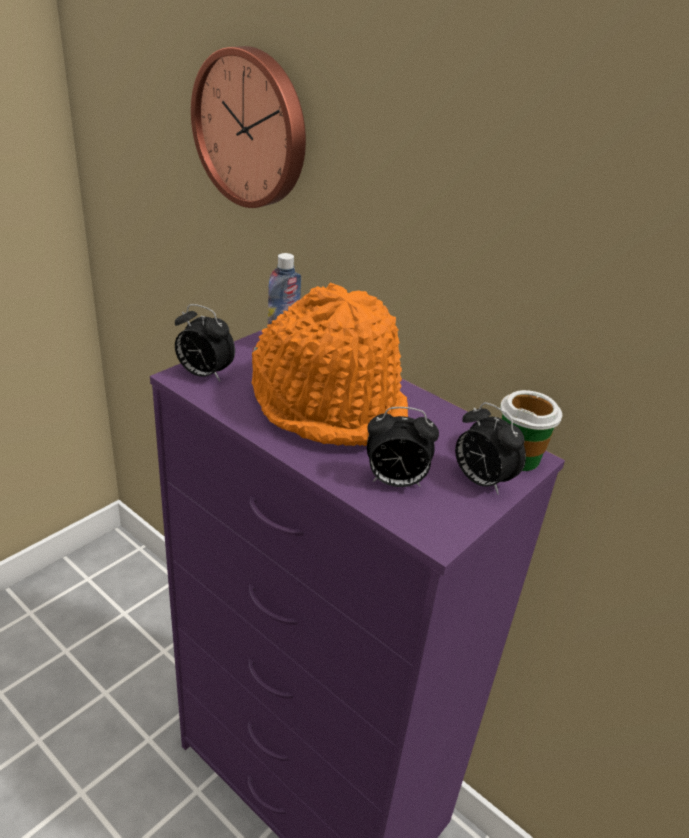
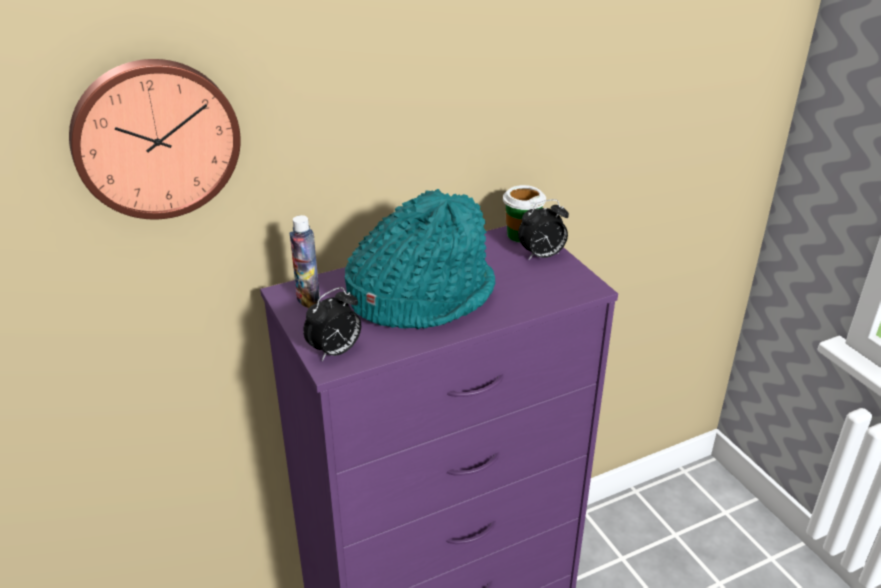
camera: 65 degrees left, 0 degrees up
(329, 406) = (421, 296): orange hat -> turquoise hat
(395, 482) = (530, 290): alarm clock -> none

